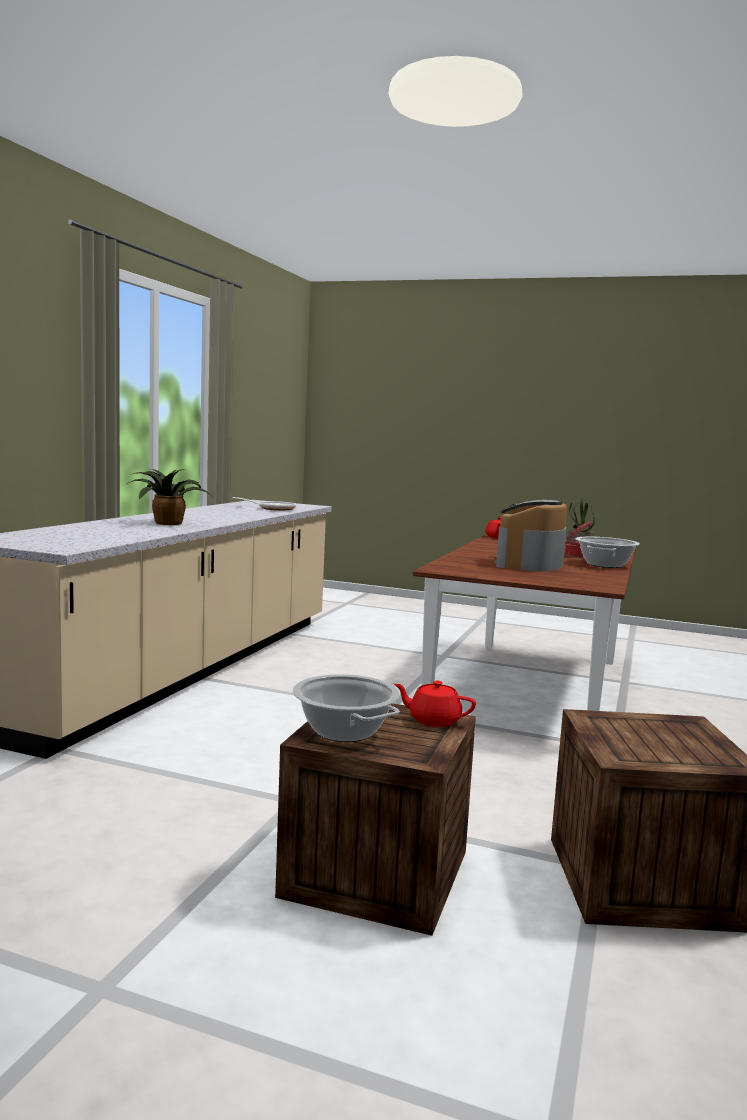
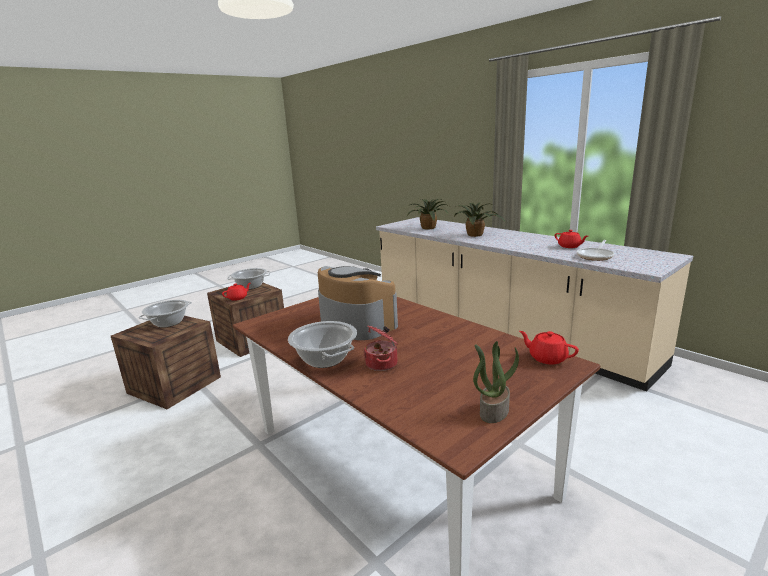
camera: 120 degrees right, 10 degrees up
(104, 534) = (429, 228): none -> potted plant
(233, 510) = (569, 246): none -> red teapot
(632, 741) = (169, 323): none -> cooking pot

